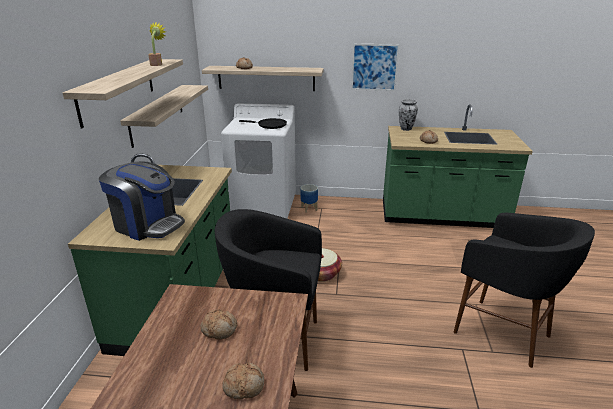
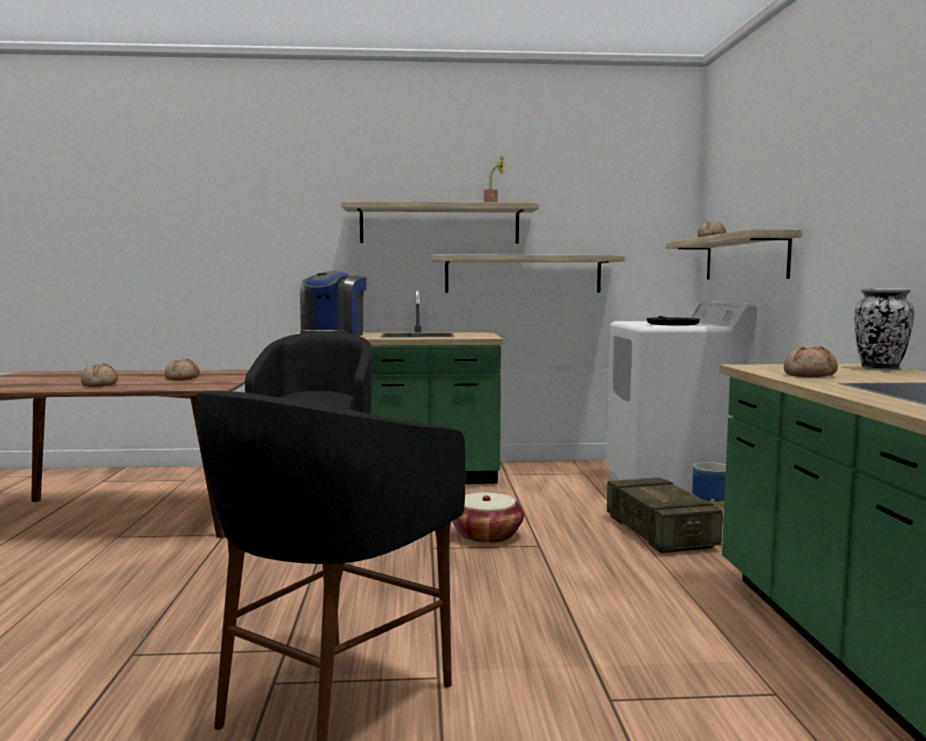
camera: 80 degrees right, 20 degrees down
(329, 225) = (659, 533): none -> crate
(374, 67) = (867, 216): picture -> none

